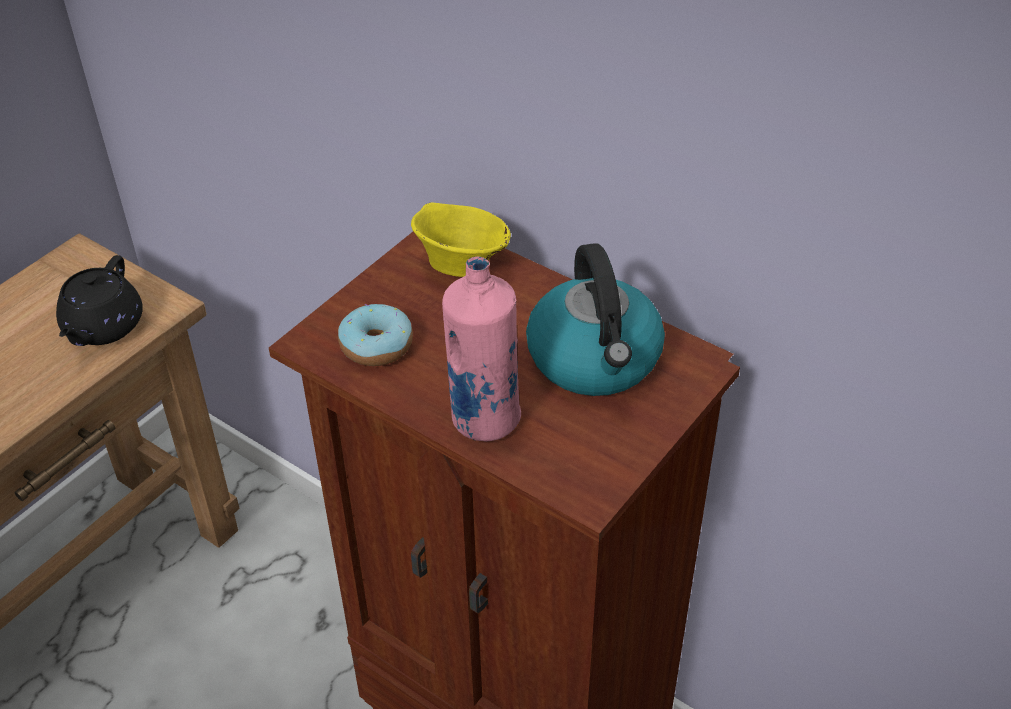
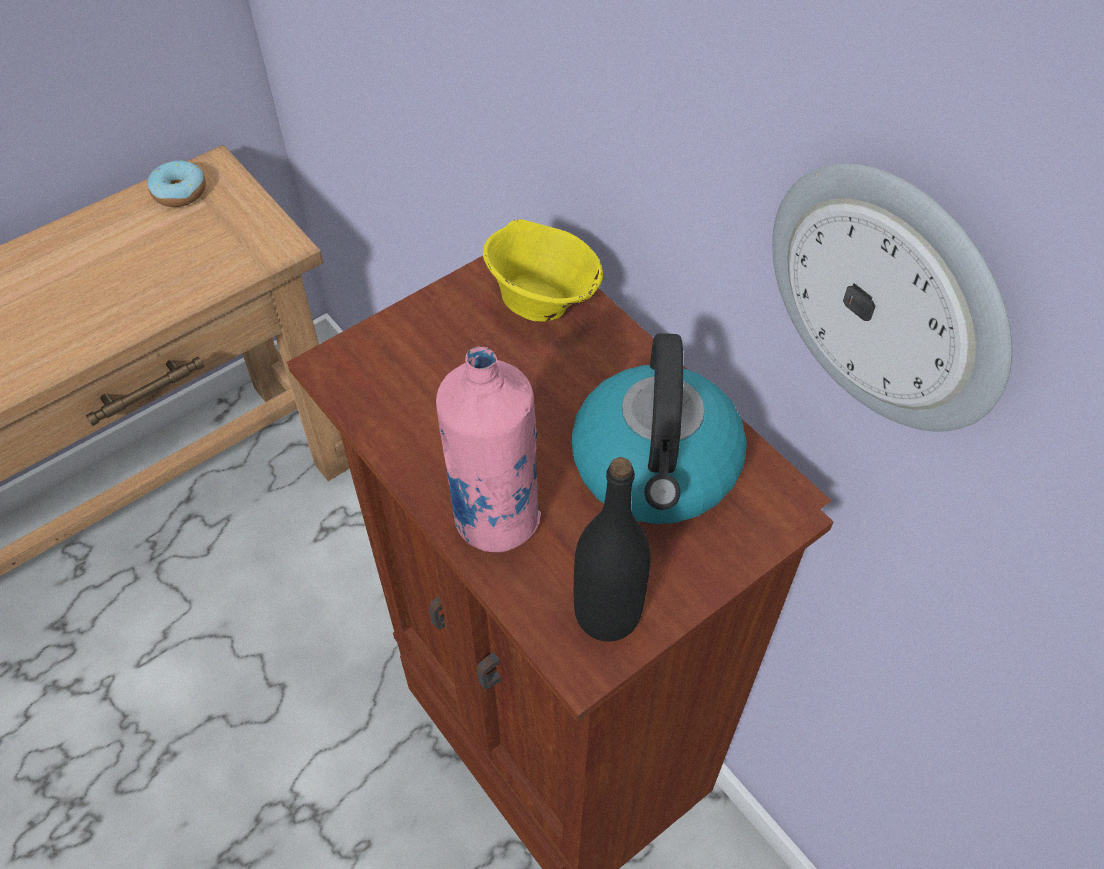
camera: 15 degrees right, 10 degrees up
(103, 327) = (211, 257): black teapot -> none
(377, 345) = (407, 388): donut -> donut (180, 192)
(595, 462) = (607, 614): none -> black bottle
(746, 174) = (889, 297): none -> wall clock

